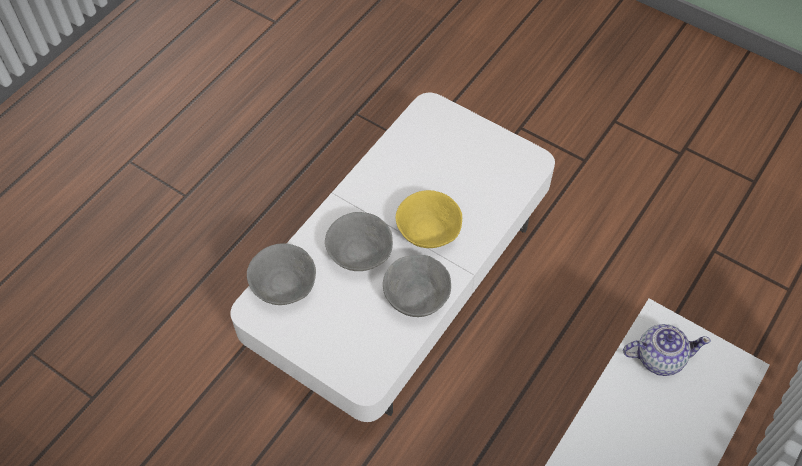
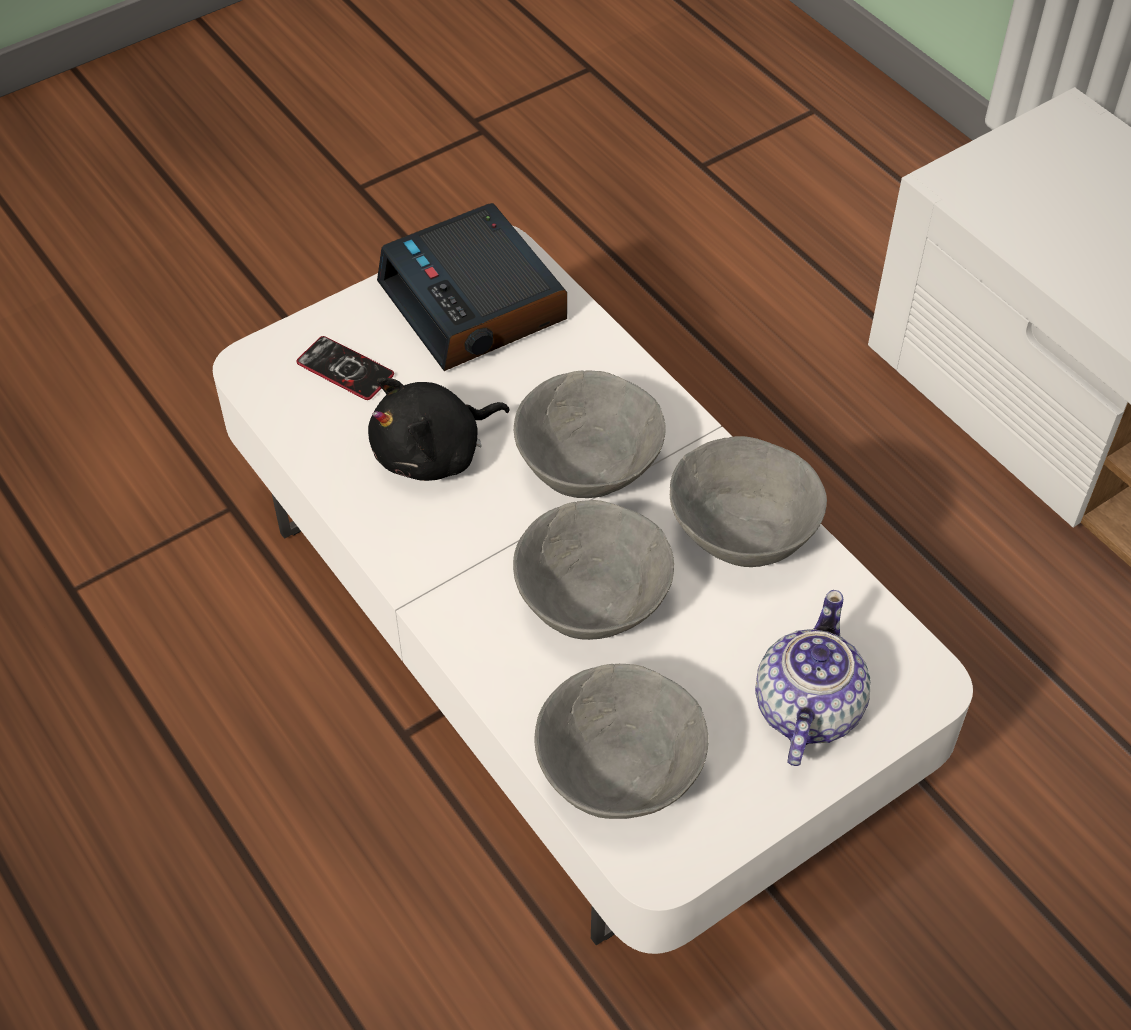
camera: 70 degrees left, 5 degrees down
(412, 178) = (434, 453): none -> black plush toy
(427, 233) = (588, 469): yellow bowl -> grey bowl
(442, 134) = (345, 369): none -> phone
(500, 164) = (475, 303): none -> alarm clock
(658, 357) = (1026, 205): teapot -> teapot (806, 710)

